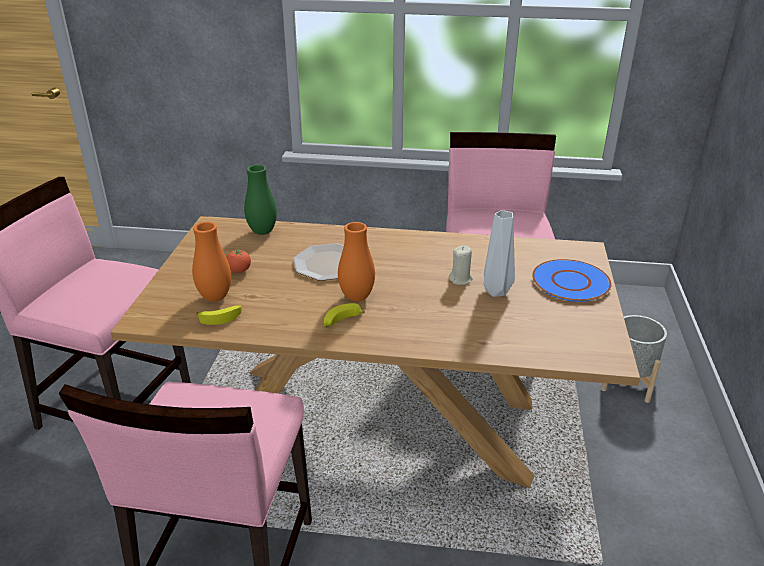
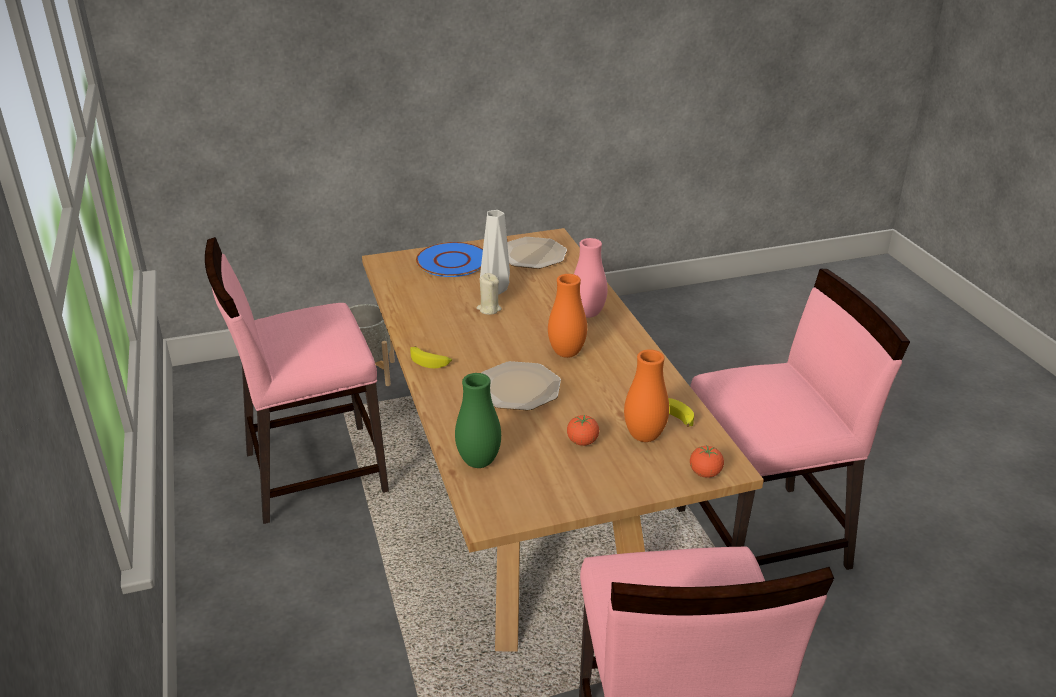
camera: 115 degrees left, 0 degrees up
(148, 308) = (705, 473): none -> tomato
(341, 321) = (612, 350): banana -> banana (430, 361)
(415, 328) = (588, 314): none -> pink vase
(568, 332) = (532, 254): none -> plate

